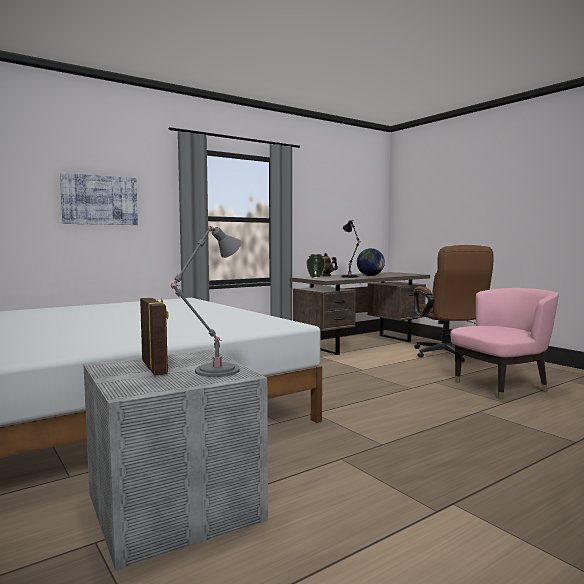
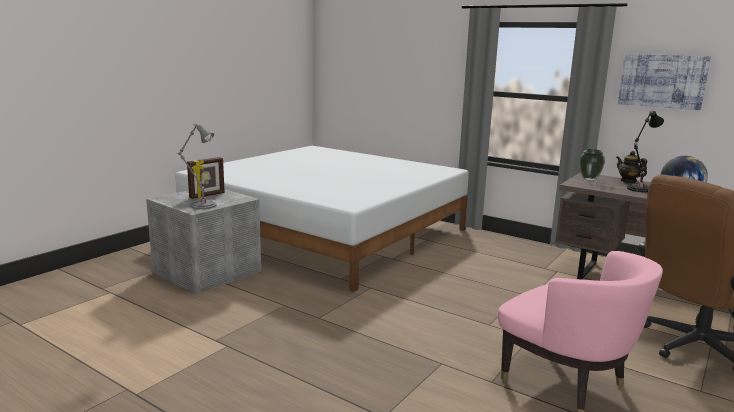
camera: 70 degrees right, 10 degrees up
(100, 200) = (410, 74): picture -> picture (662, 81)

